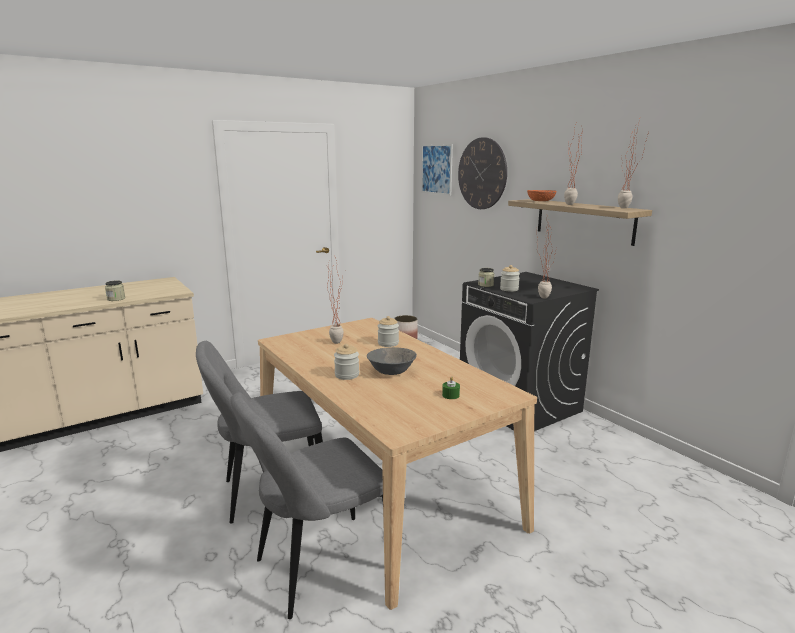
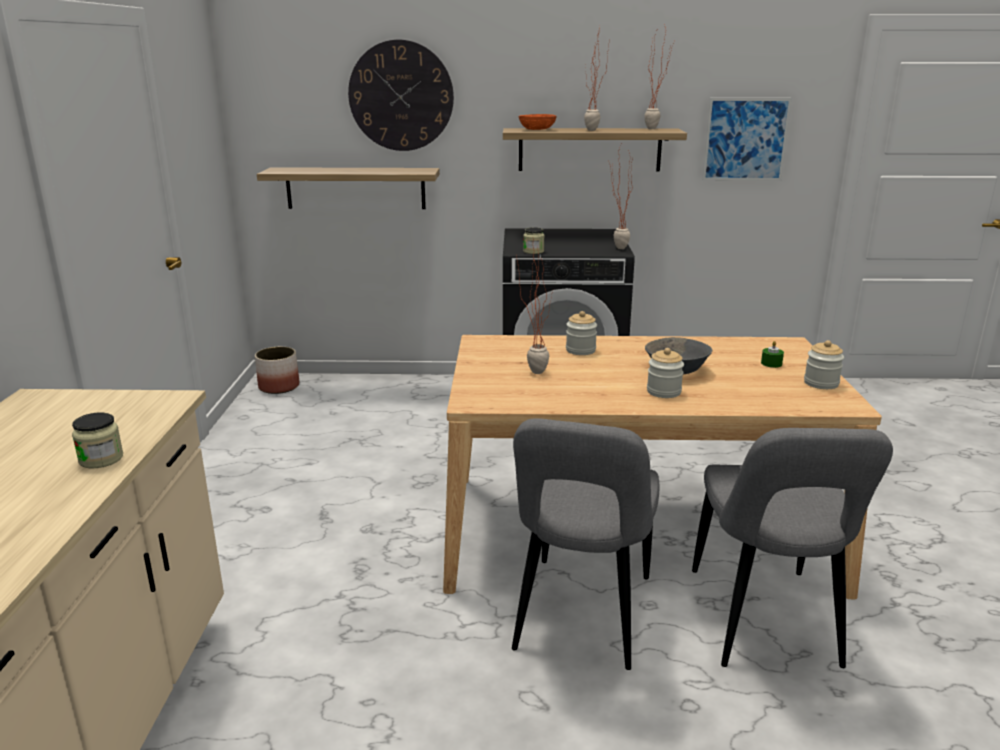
camera: 55 degrees left, 5 degrees up
(436, 169) = (289, 92): picture -> picture (745, 139)
(458, 230) = (355, 188): none -> shelf
(509, 289) = (568, 249): jar -> jar (821, 383)

